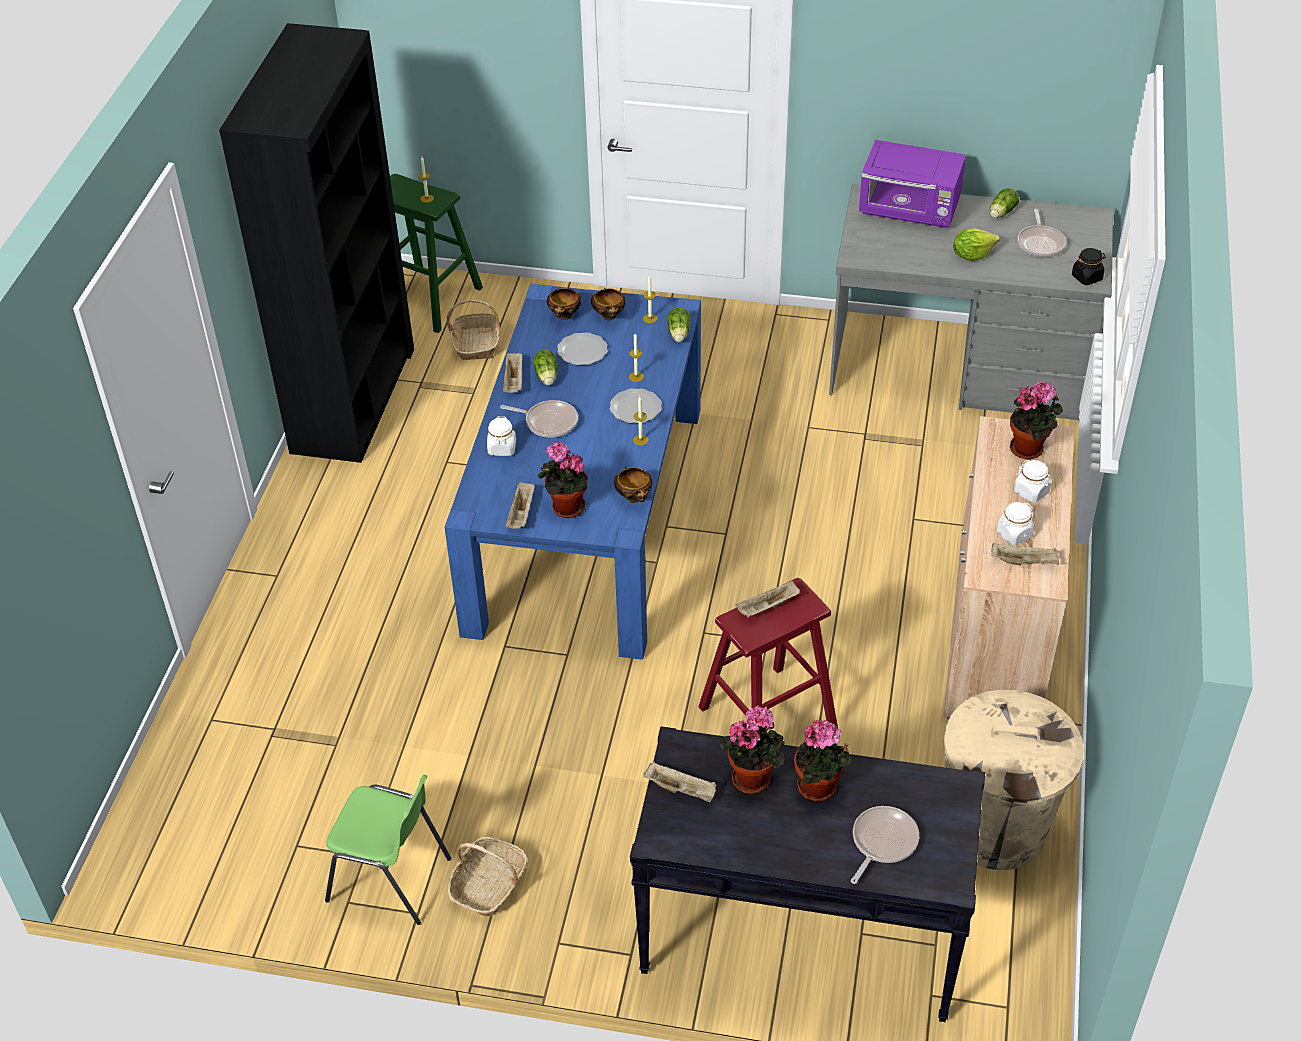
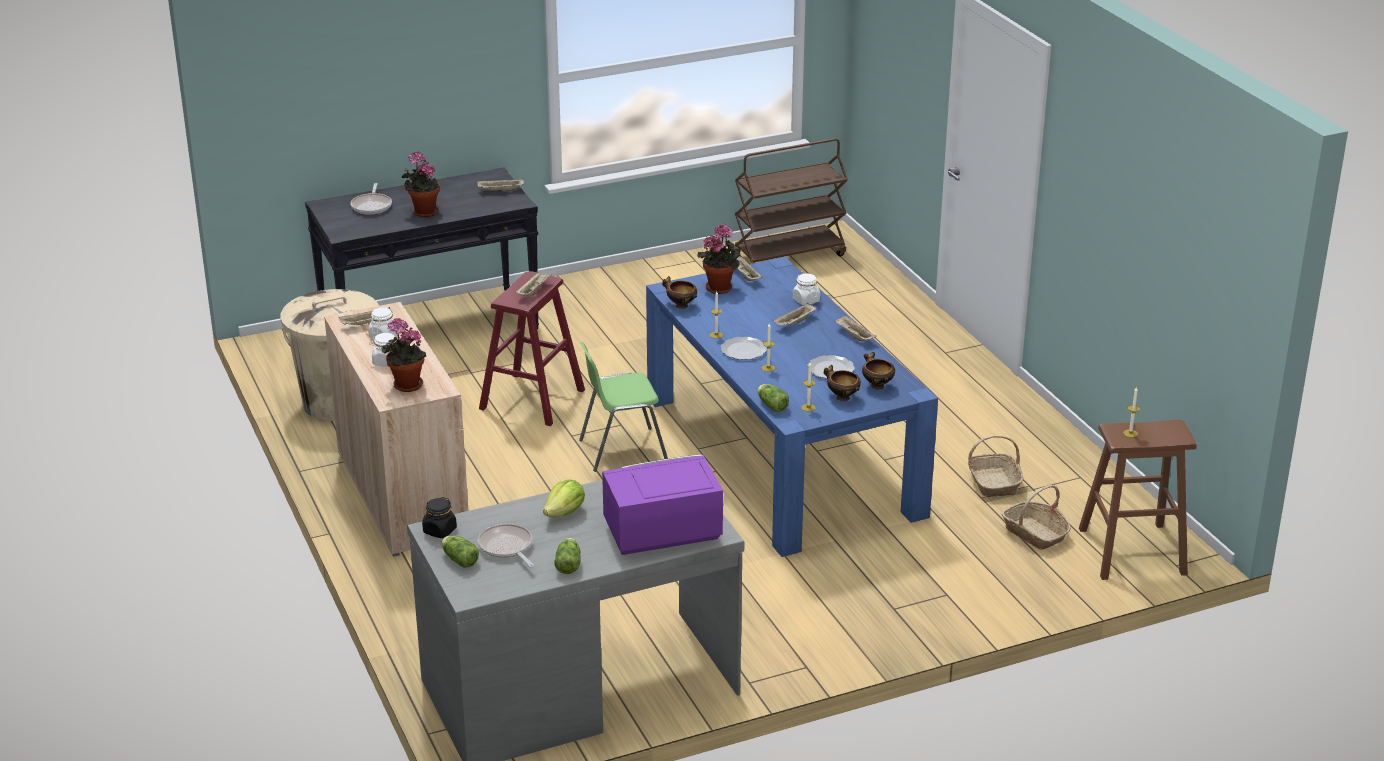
camera: 145 degrees right, 15 degrees down
(226, 846) = (789, 255): none -> brown cart
(353, 399) = (1064, 458): black bookcase -> none
(390, 879) = (683, 273): green chair -> green chair (622, 450)
(427, 298) = (1132, 551): green stool -> brown stool
(489, 885) = (627, 288): basket -> basket (993, 482)
(546, 377) = (833, 346): lettuce -> lettuce (459, 559)
(548, 422) = (794, 323): frying pan -> beige tray
(753, 776) = (465, 205): potted plant -> none

